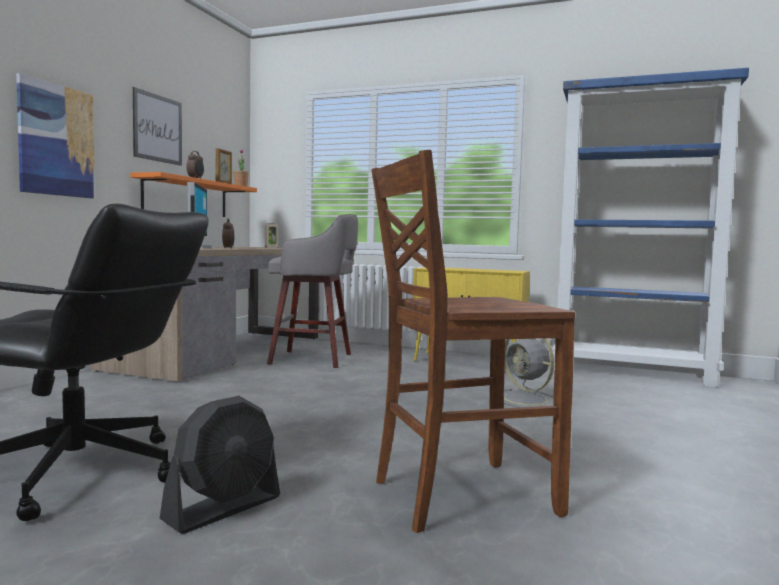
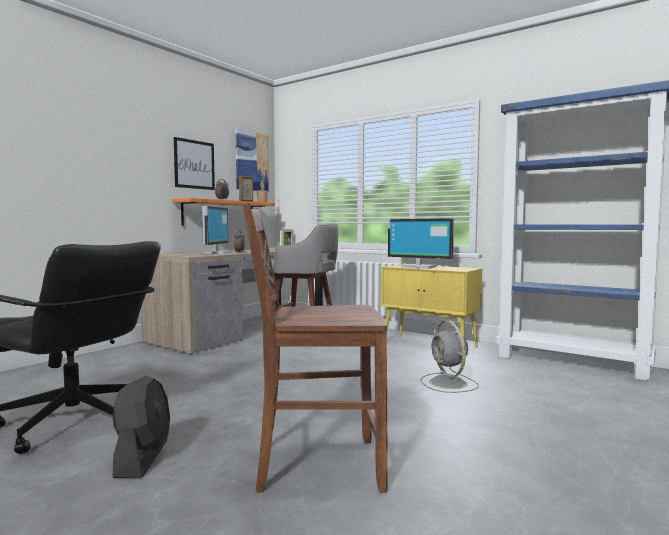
camera: 15 degrees right, 0 degrees up
(56, 140) = (115, 181): picture -> picture (252, 161)
(223, 508) = (142, 457): black fan -> black fan turned 60 degrees counterclockwise
(459, 269) = (419, 267): none -> monitor

